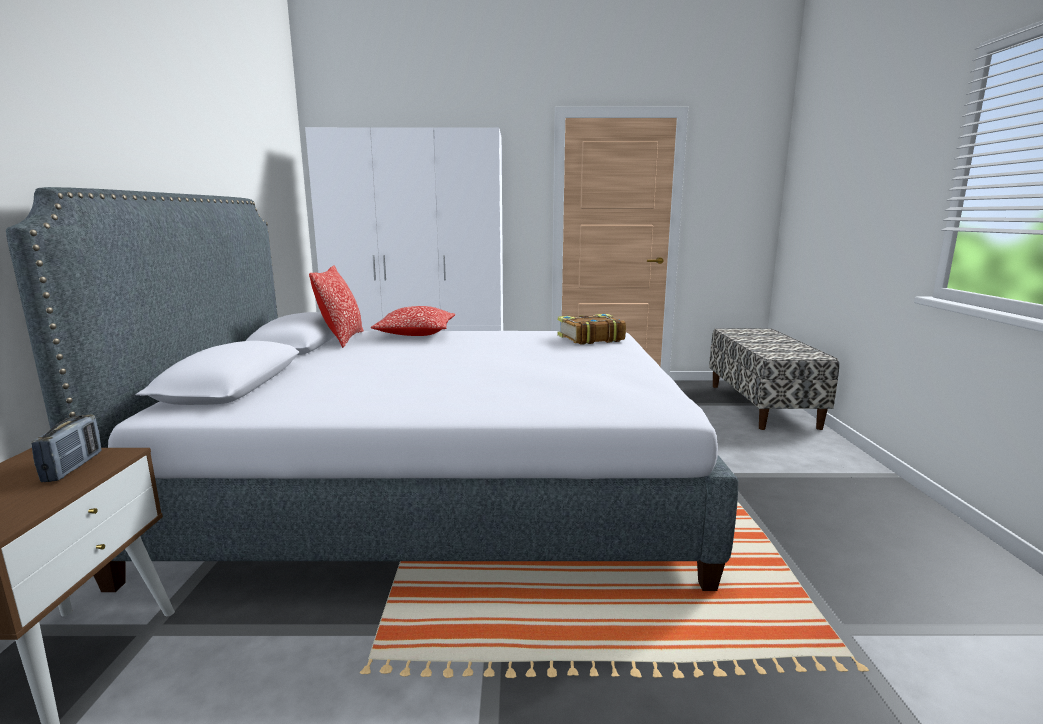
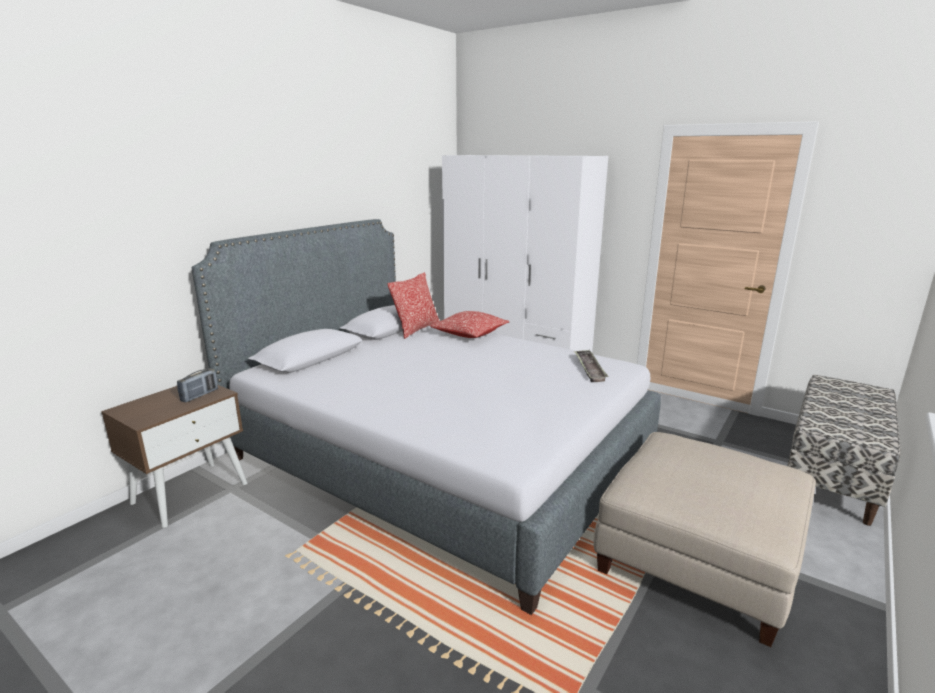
camera: 35 degrees right, 5 degrees up
(589, 338) = (589, 369): book -> tray
(764, 488) = (697, 557): none -> beige ottoman

